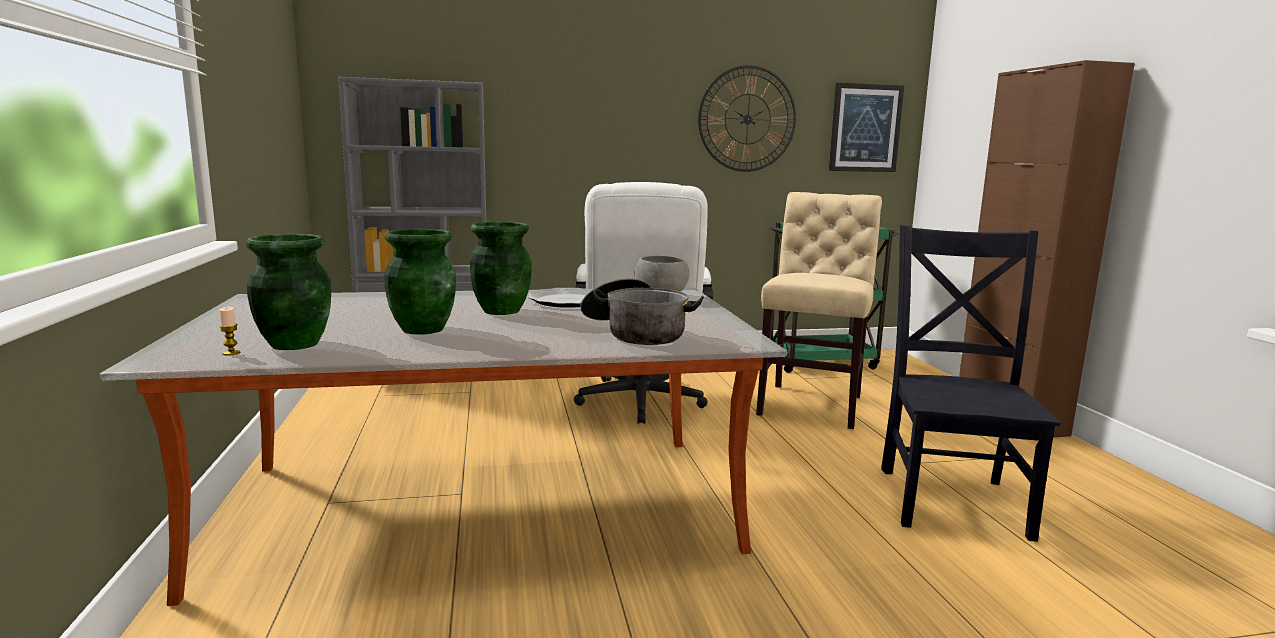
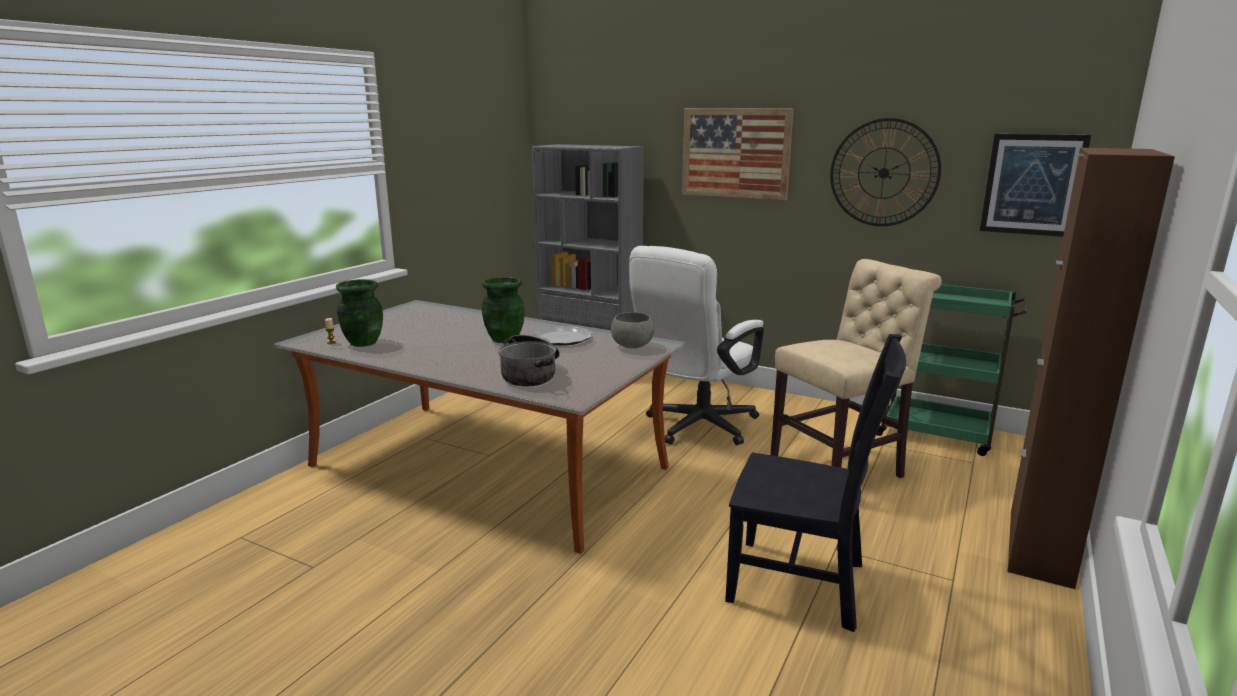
camera: 40 degrees right, 5 degrees up
(423, 329) = (435, 345): green vase -> none
(596, 98) = (735, 153): none -> picture
(952, 498) = (803, 584): black chair -> black chair turned 60 degrees clockwise

